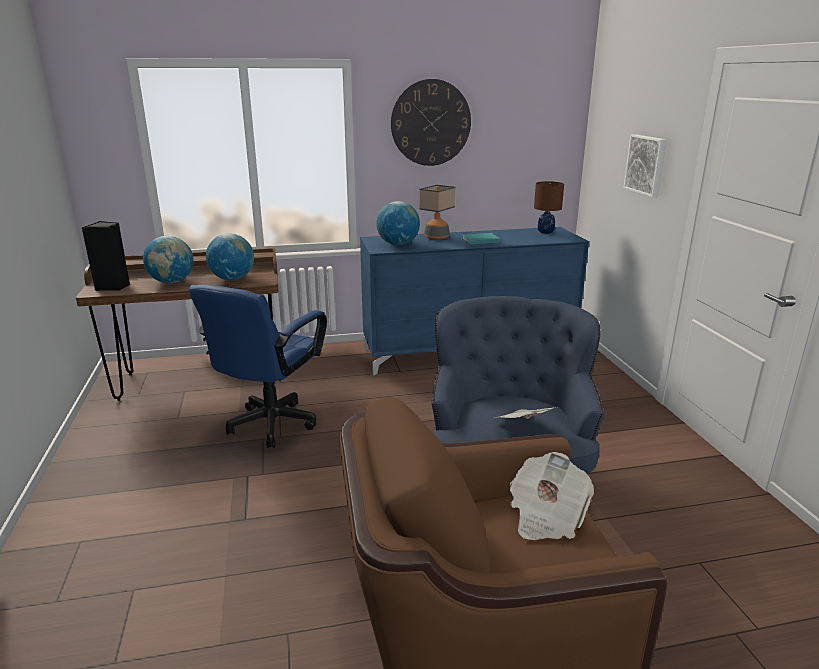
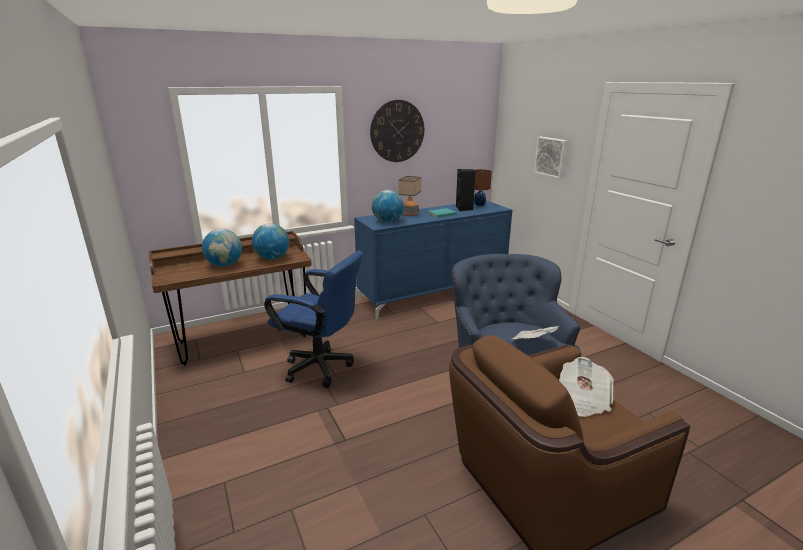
camera: 15 degrees left, 0 degrees up
(113, 287) = (178, 274): black speaker -> black speaker (464, 209)
(270, 428) = (322, 369): blue office chair -> blue office chair turned 75 degrees counterclockwise

